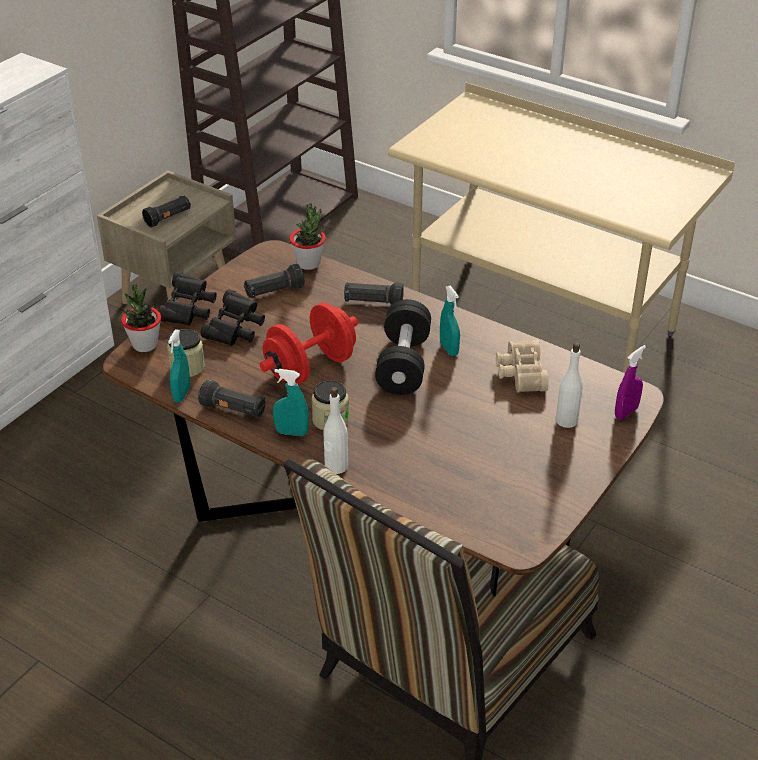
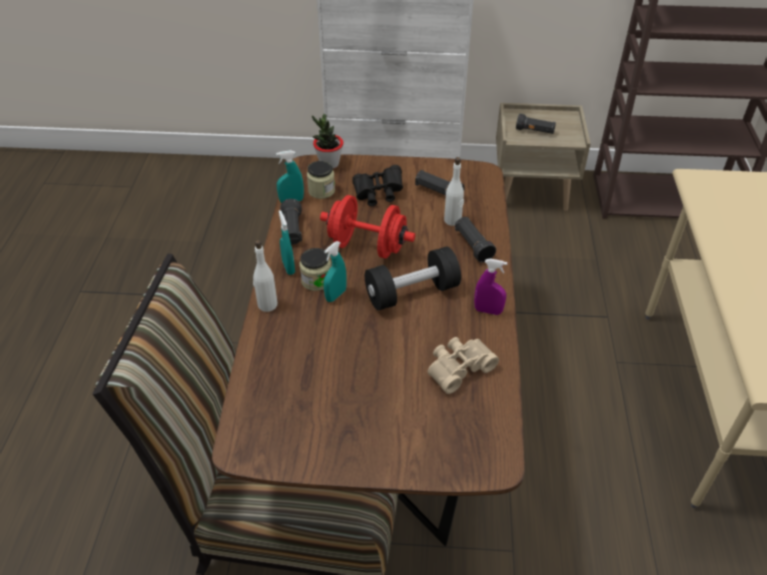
camera: 60 degrees right, 5 degrees up
(188, 310) = (381, 165): black binoculars -> none
(309, 263) = (488, 194): potted plant -> none
(449, 349) = (453, 311): turquoise spray bottle -> turquoise spray bottle (335, 295)
(567, 420) = (421, 424): white bottle -> white bottle (452, 220)
(626, 412) = (465, 464): purple spray bottle -> purple spray bottle (488, 311)

